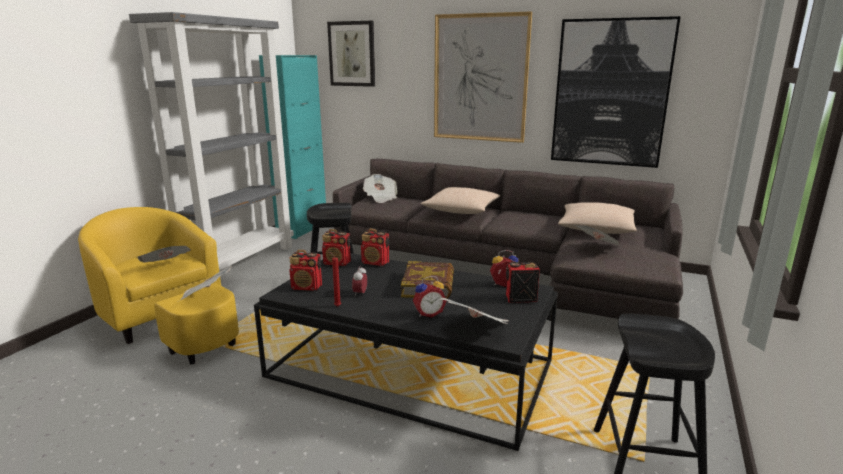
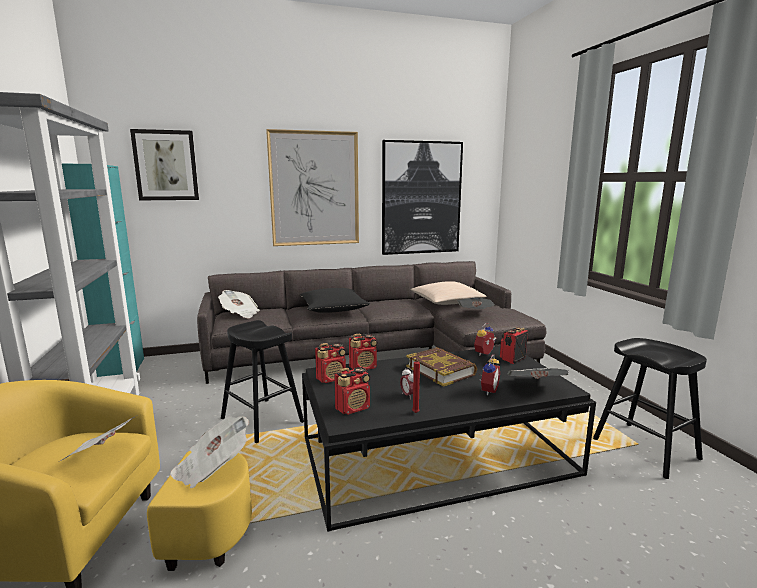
camera: 40 degrees left, 5 degrees down
(461, 210) = (333, 309): beige pillow -> black pillow

